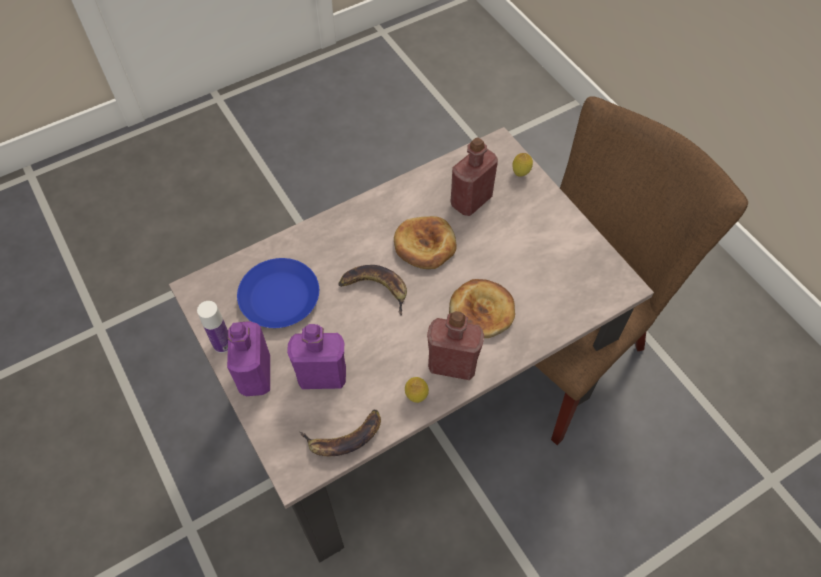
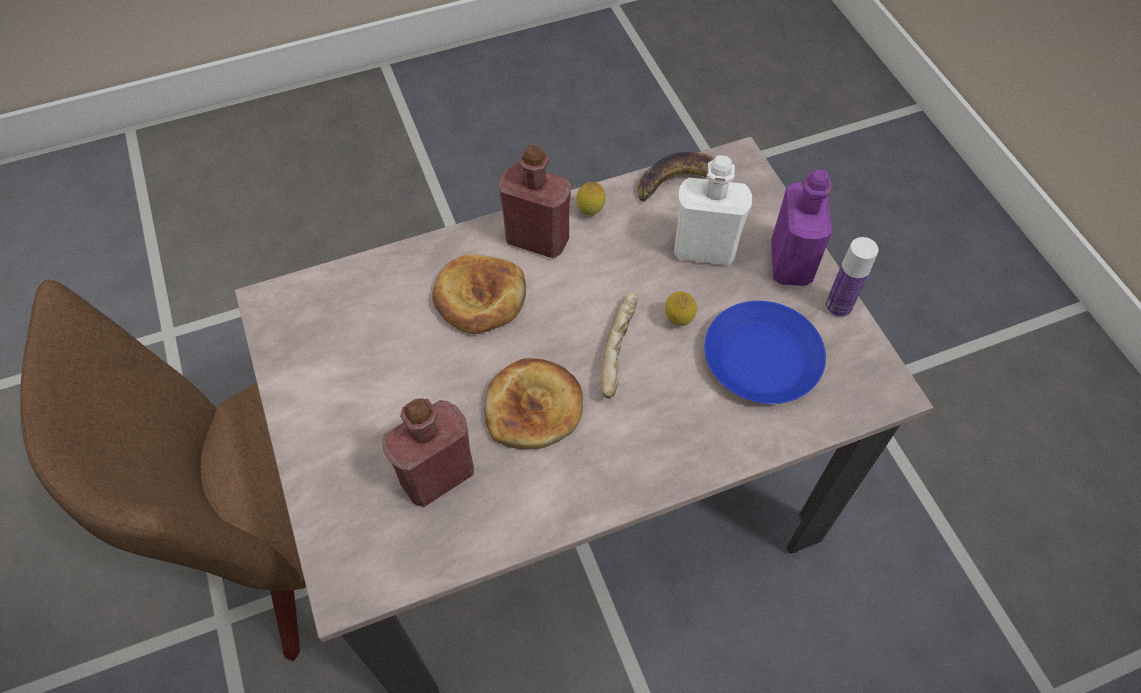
camera: 170 degrees left, 0 degrees up
(322, 376) = (704, 249): purple bottle -> white bottle
(376, 288) = (620, 350): banana -> bread
(520, 173) = (333, 517): lemon -> lemon (678, 321)

